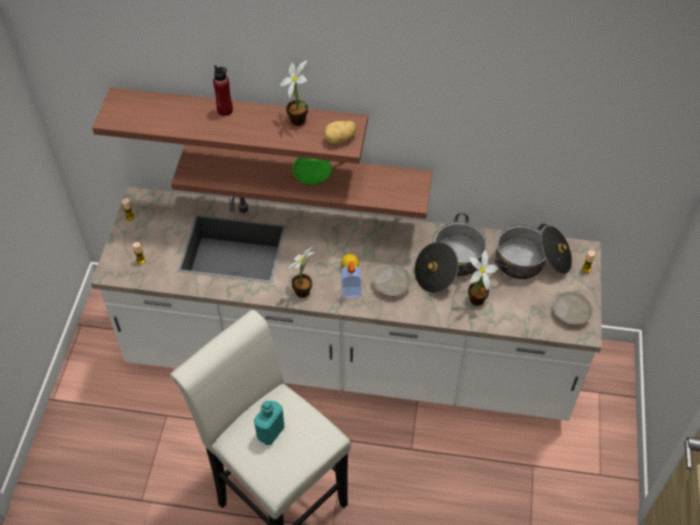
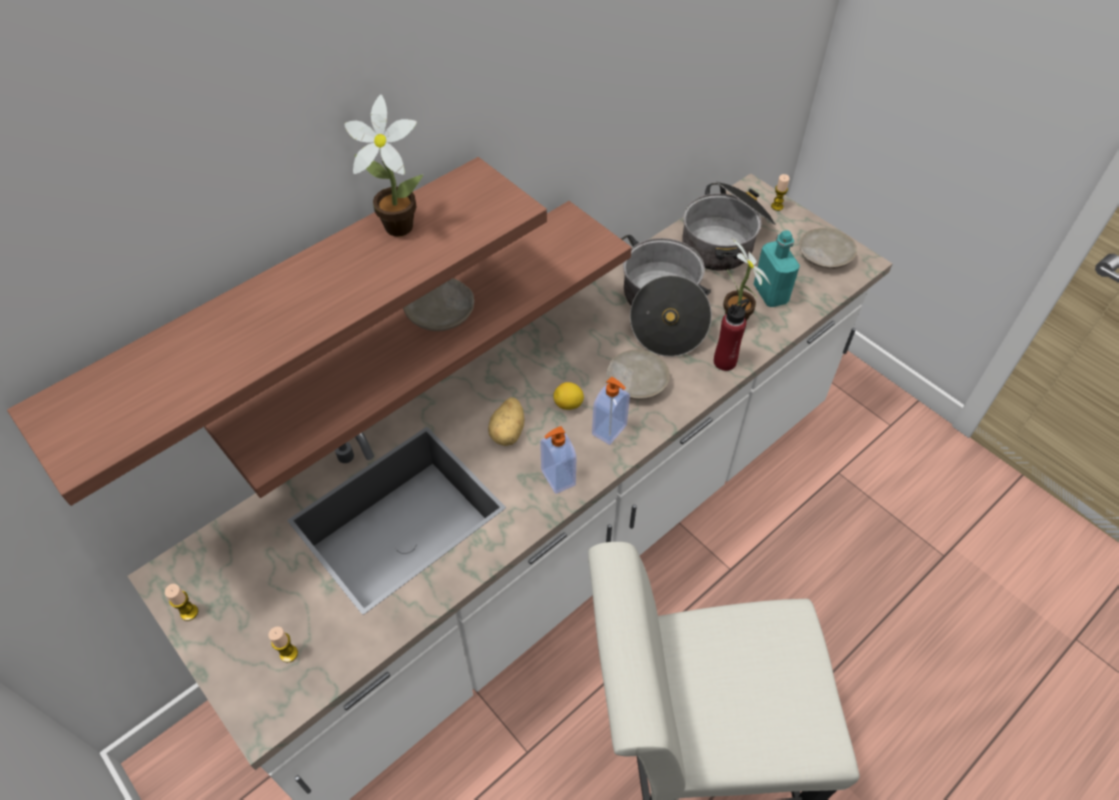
camera: 50 degrees left, 0 degrees up
(225, 110) = (271, 292): red bottle -> red bottle (725, 362)
(270, 432) = (737, 687): turquoise bottle -> turquoise bottle (770, 294)
(304, 290) = (557, 478): potted plant -> soap dispenser
(312, 174) = (441, 312): green plate -> beige plate
(340, 139) = (491, 207): potato -> potato (509, 432)

